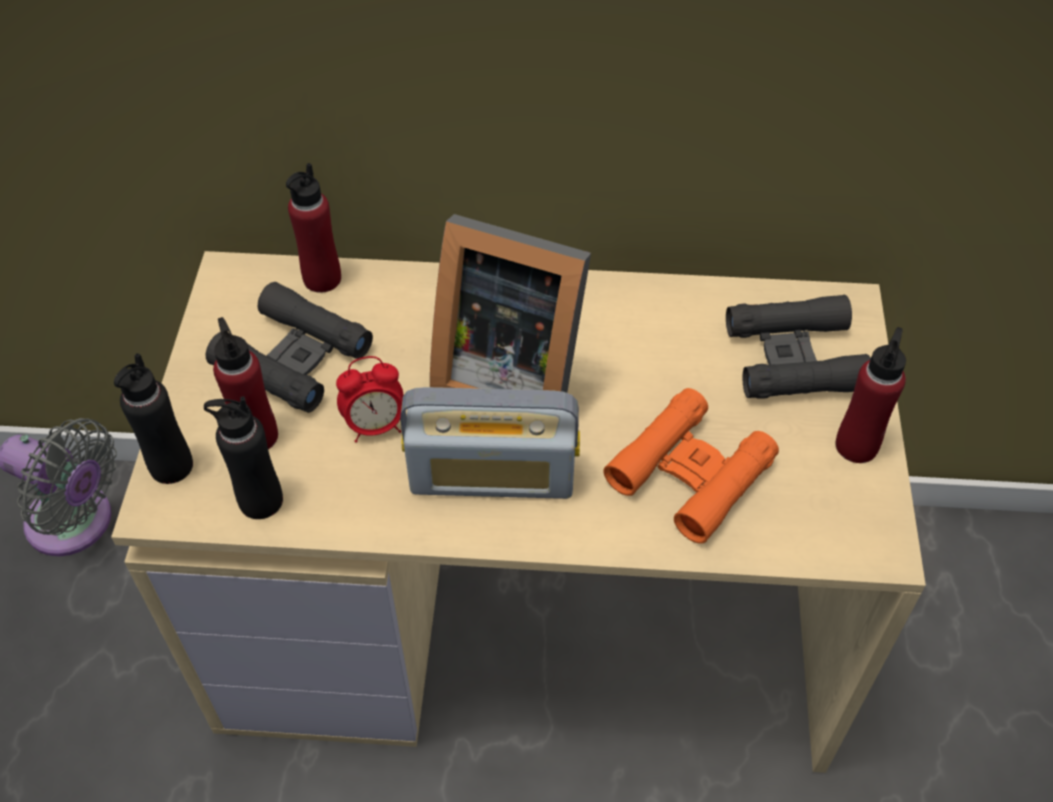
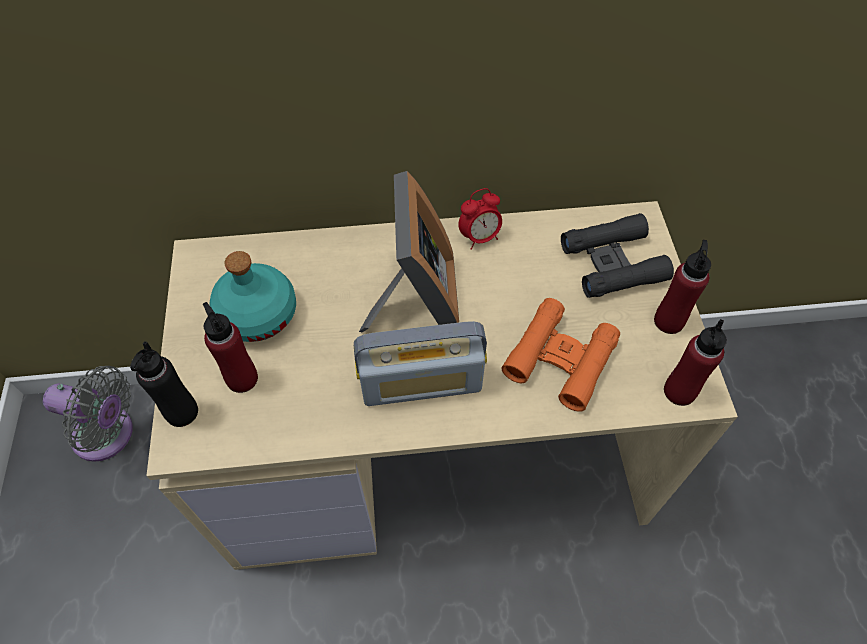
camera: 10 degrees left, 5 degrees up
(260, 500) = (255, 429): black bottle -> none
(293, 358) = (257, 314): black binoculars -> turquoise bottle
(322, 279) = (266, 250): red bottle -> red bottle (679, 391)
(375, 426) = (328, 358): alarm clock -> alarm clock (479, 238)
(508, 373) = (416, 303): picture frame -> picture frame turned 105 degrees counterclockwise

